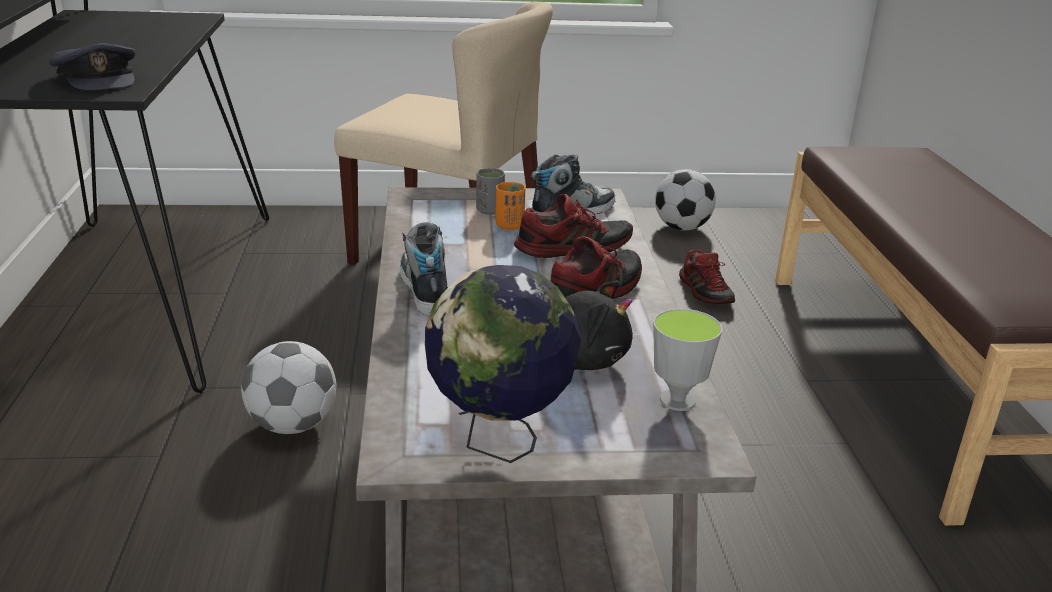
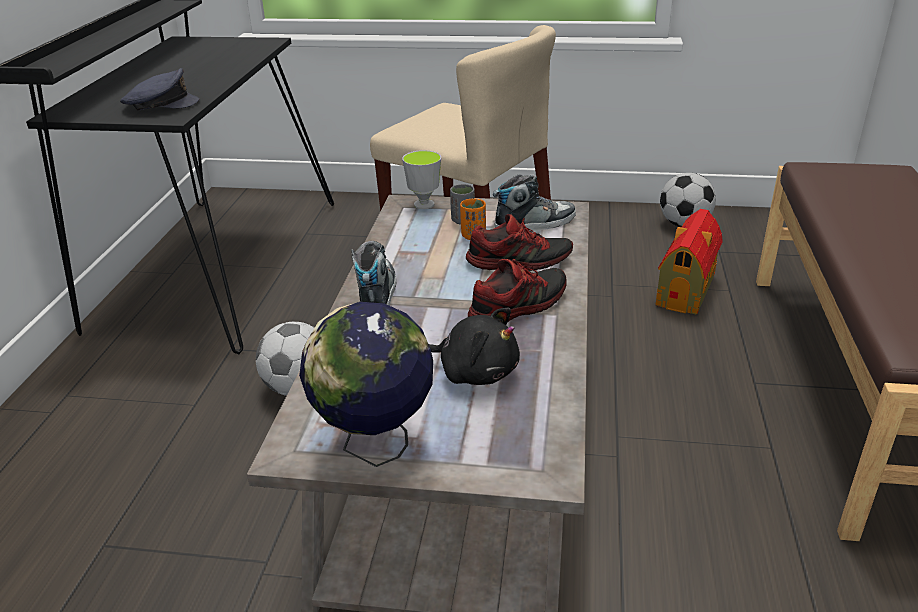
camera: 15 degrees right, 5 degrees up
(98, 79) = (160, 104): grey cap -> grey cap turned 75 degrees counterclockwise
(677, 401) = (545, 420): cup -> cup (424, 204)
(706, 292) = (686, 289): shoe -> toy house

